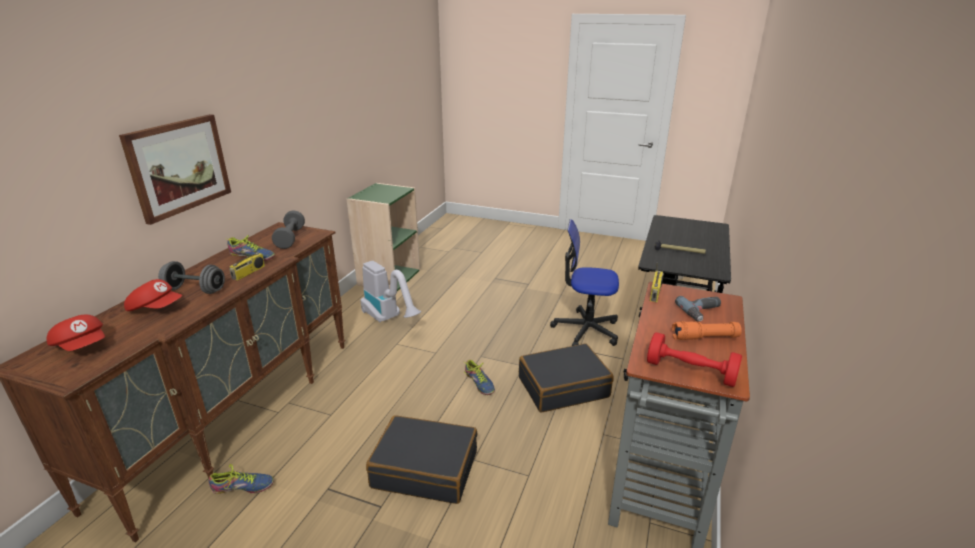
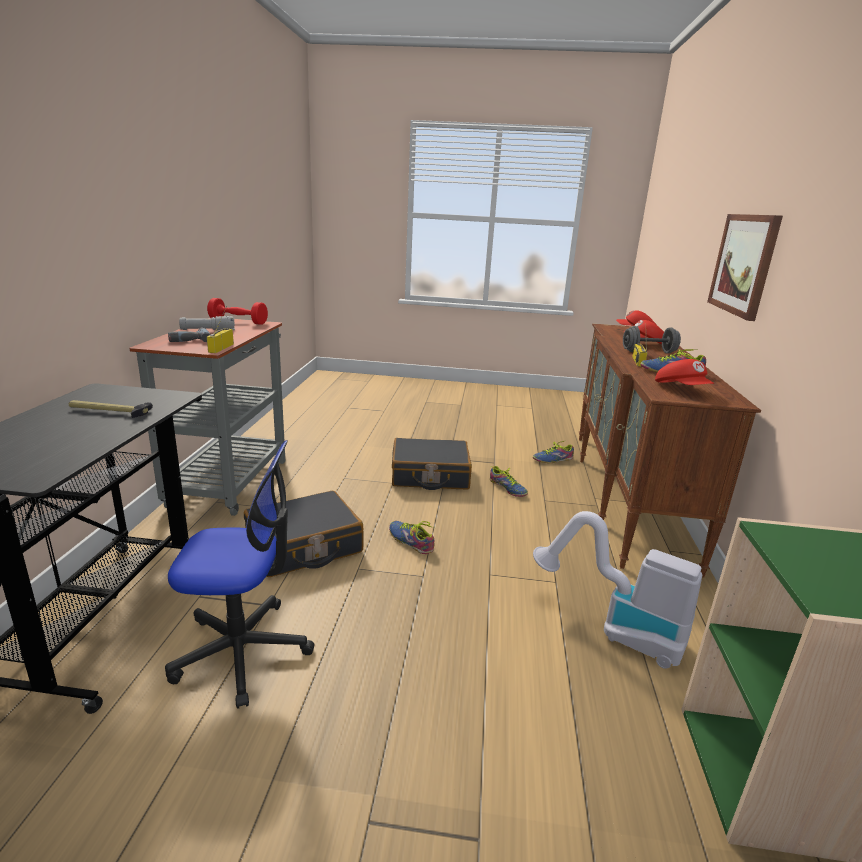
camera: 165 degrees right, 5 degrees down
(290, 238) = (682, 389): grey dumbbell -> red cap
(352, 436) = (507, 488): none -> shoe
(704, 337) = (208, 330): orange flashlight -> grey flashlight

